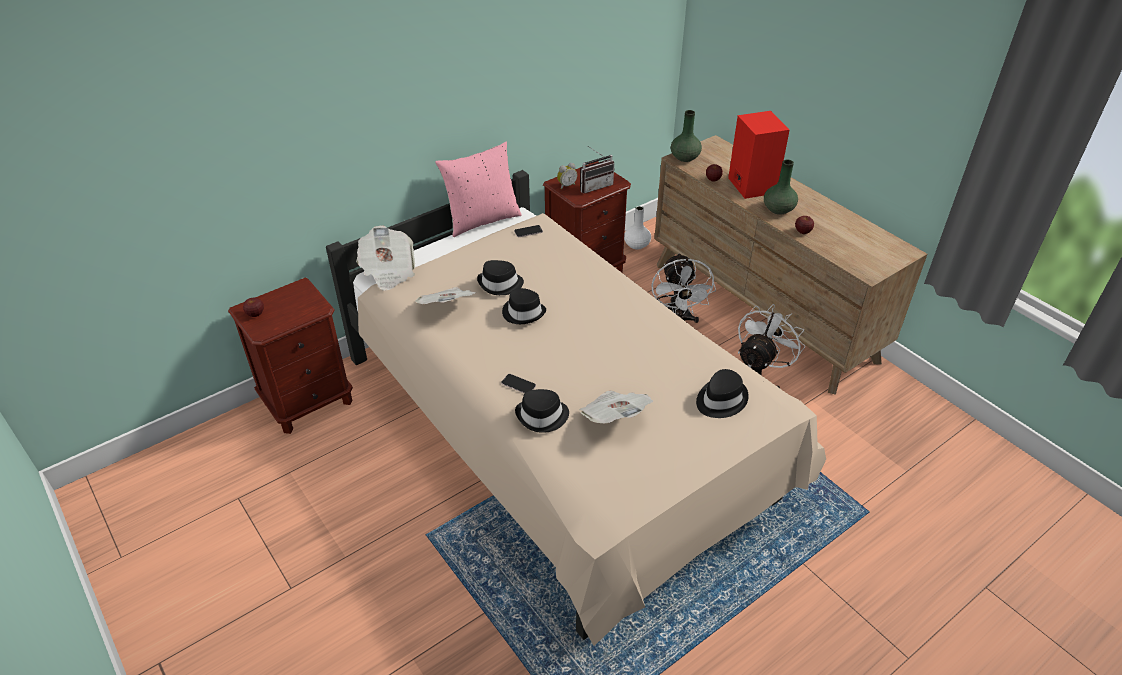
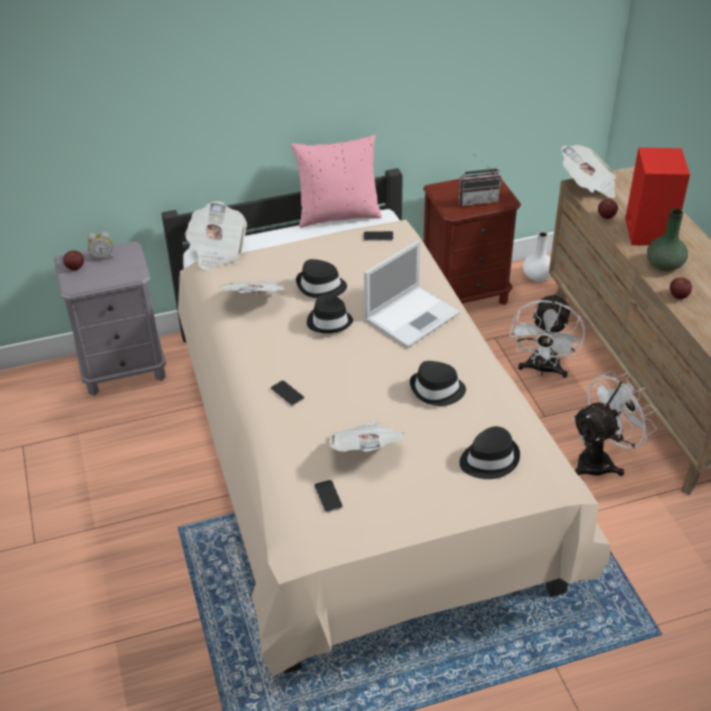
camera: 20 degrees right, 0 degrees up
(308, 402) = (123, 369): brown nightstand -> grey nightstand
(542, 416) = (294, 431): black hat -> black hat (437, 390)
(566, 185) = (446, 194): alarm clock -> alarm clock (102, 257)
(593, 292) = (413, 315): none -> laptop
(602, 467) = (328, 496): none -> phone
(685, 157) = (588, 185): green vase -> newspaper

